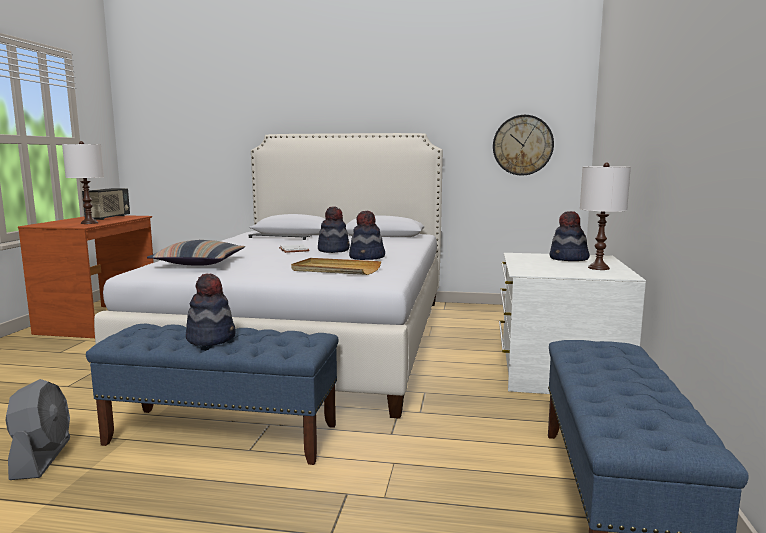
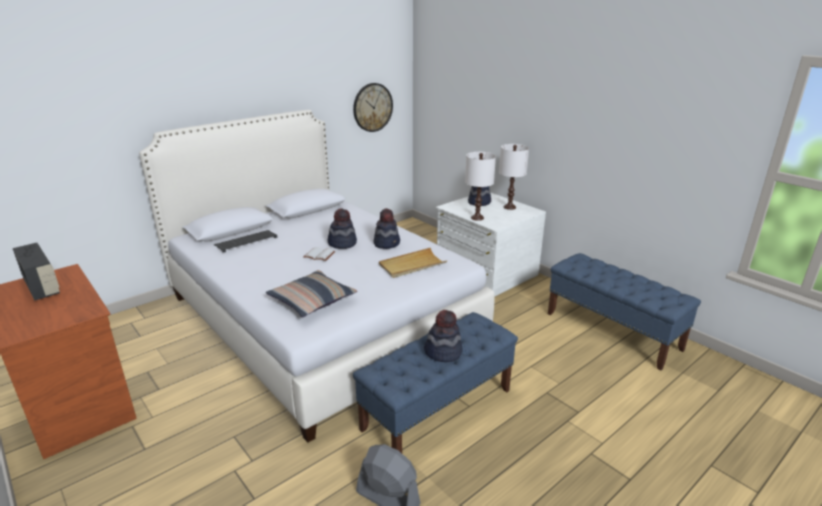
camera: 50 degrees left, 15 degrees up
(89, 223) = (71, 304): white table lamp -> white table lamp (477, 218)

